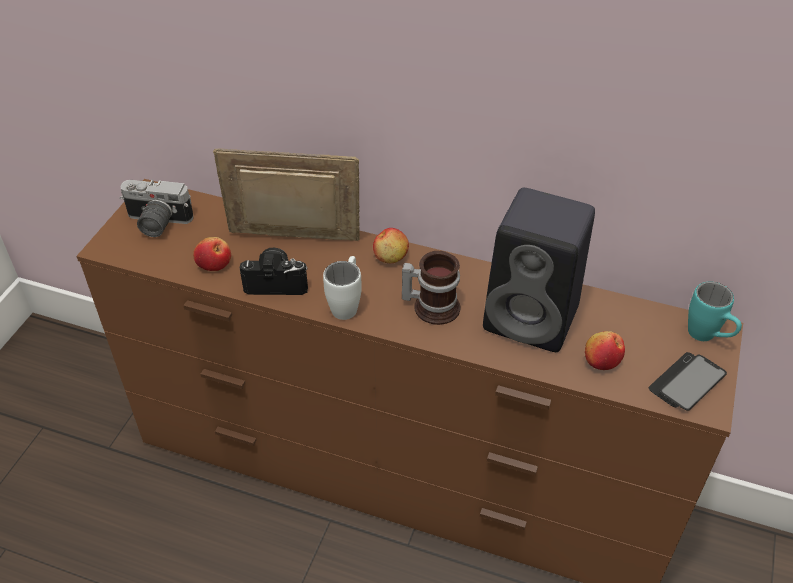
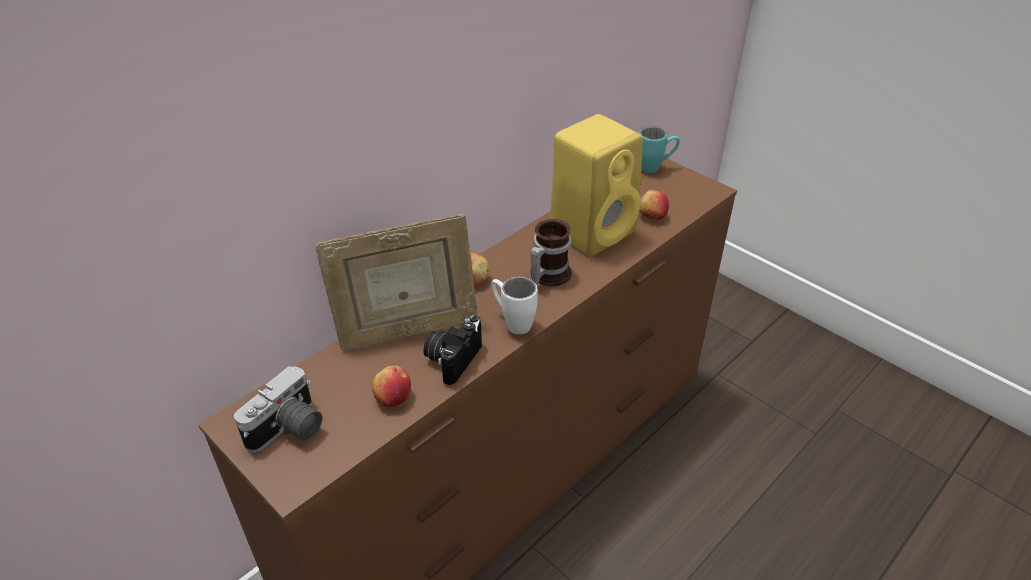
camera: 65 degrees left, 5 degrees down
(295, 242) = (407, 332): picture frame -> picture frame turned 135 degrees counterclockwise
(534, 318) = (593, 230): black speaker -> yellow speaker
(686, 382) = (689, 190): phone -> none

